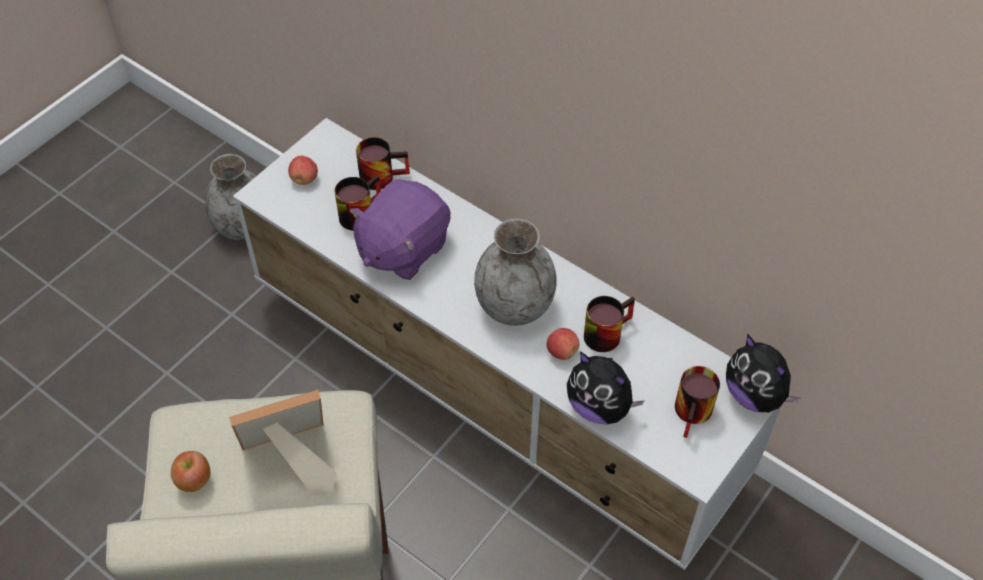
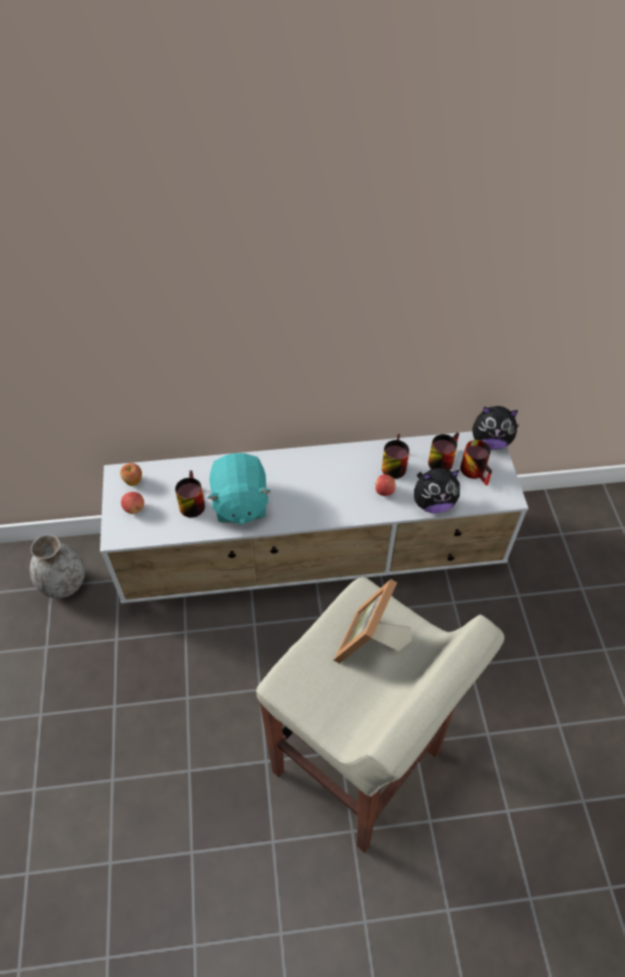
camera: 45 degrees left, 0 degrees up
(194, 481) = (334, 703): apple -> apple (133, 481)
(382, 175) = (178, 472): mug -> mug (441, 459)
(402, 248) = (239, 503): purple plush toy -> turquoise plush toy
(515, 306) = (334, 486): grey vase -> none

